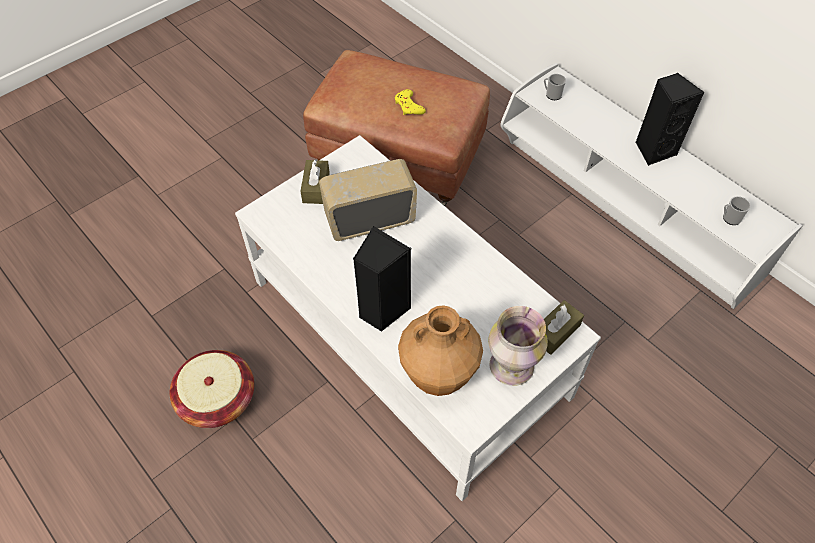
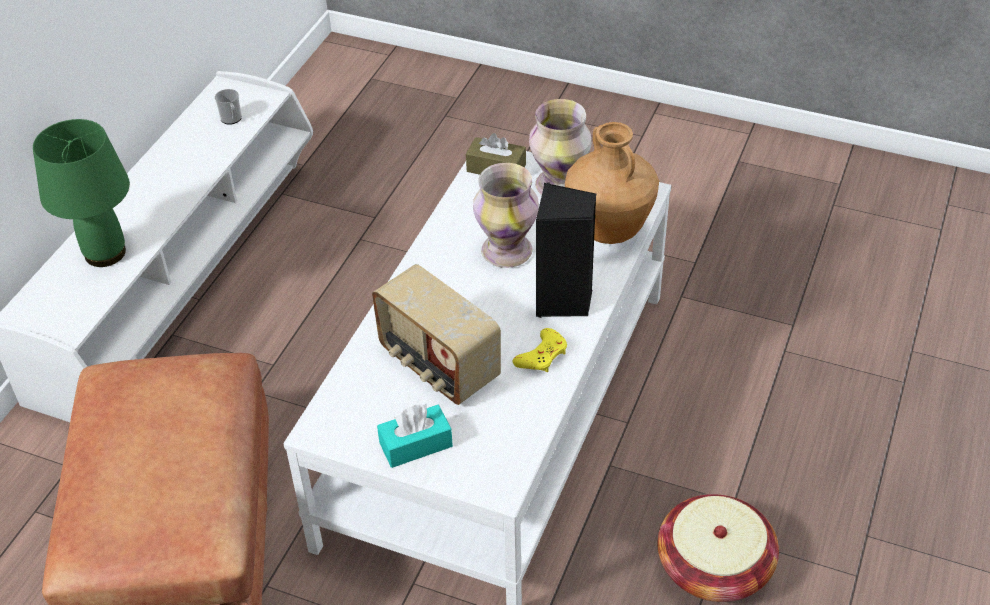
camera: 115 degrees left, 10 degrees down
(316, 187) = (416, 445): brown tissue box -> turquoise tissue box
(409, 106) = (183, 422): yellow game controller -> yellow game controller (542, 355)
(454, 298) = (506, 250): none -> vase
(551, 94) = (62, 311): mug -> none
(598, 122) = (106, 252): none -> green table lamp
(654, 150) = (141, 194): black speaker -> none

